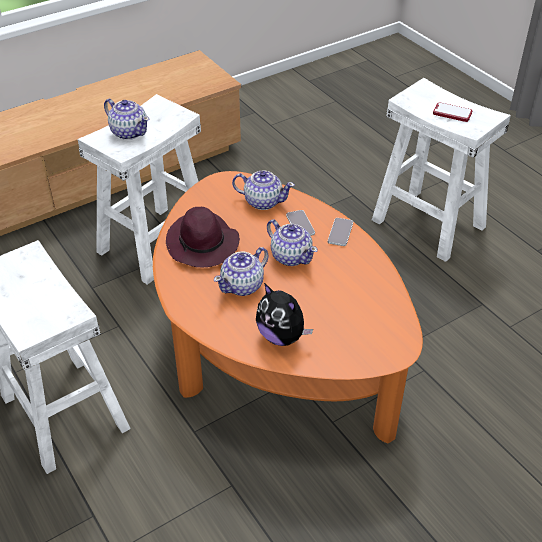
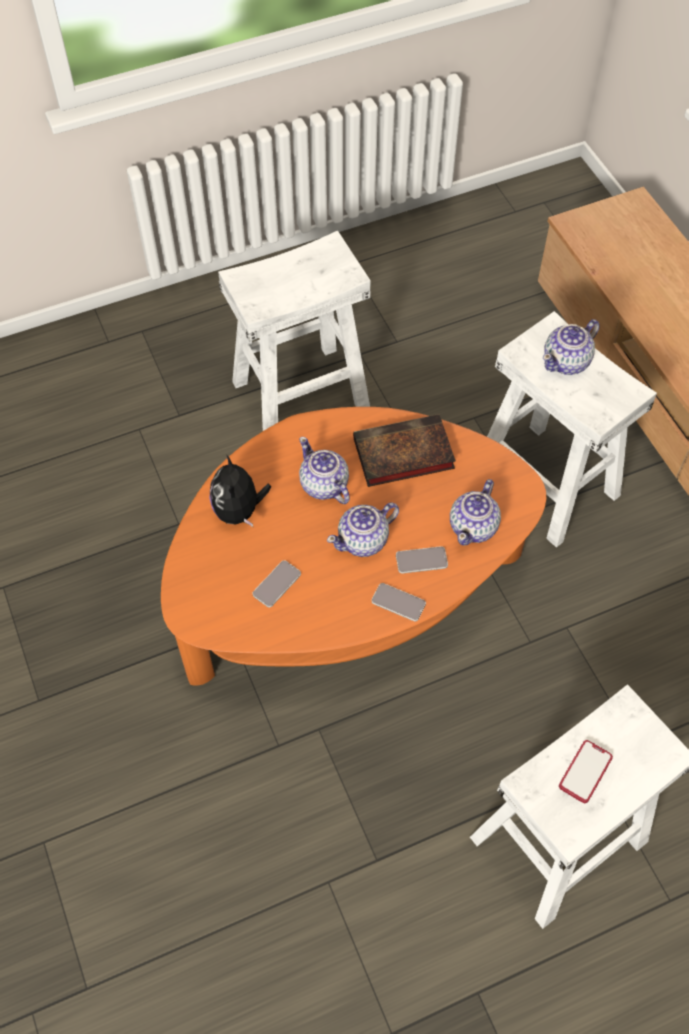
camera: 100 degrees right, 15 degrees up
(203, 244) = (401, 455): purple hat -> book
(282, 336) = (239, 511): plush toy -> plush toy turned 60 degrees counterclockwise
(347, 300) = (276, 584): none -> phone

